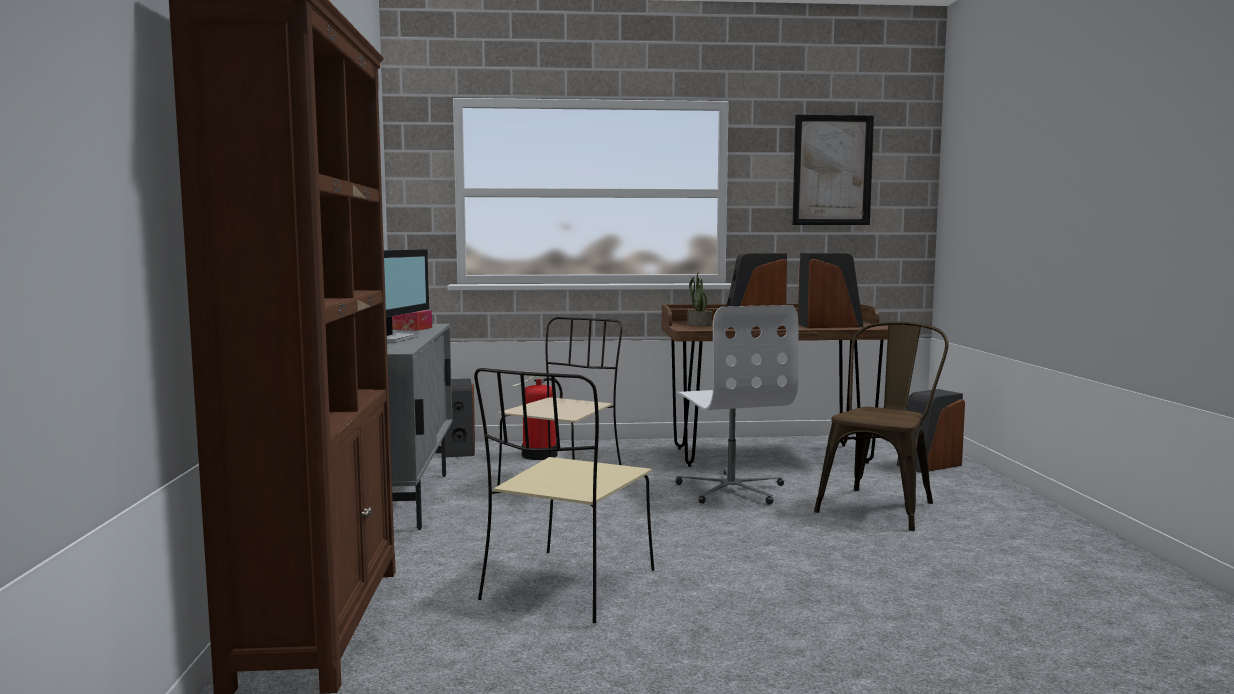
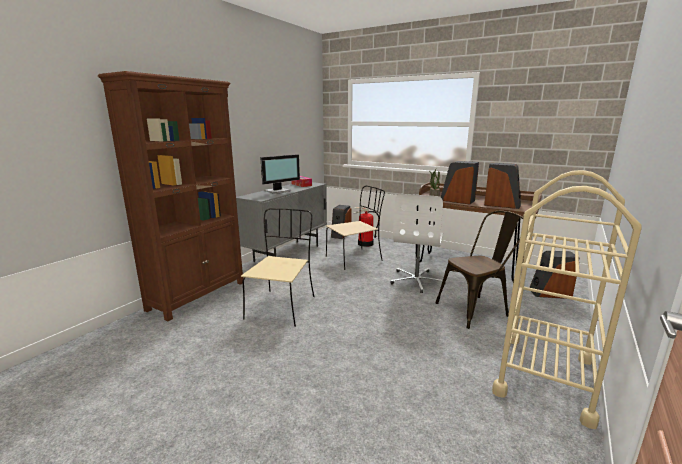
camera: 35 degrees right, 10 degrees up
(567, 587) = (281, 306): beige chair -> beige chair turned 135 degrees clockwise
(832, 170) = (541, 110): picture -> none
(1083, 555) = (545, 376): none -> beige cart

